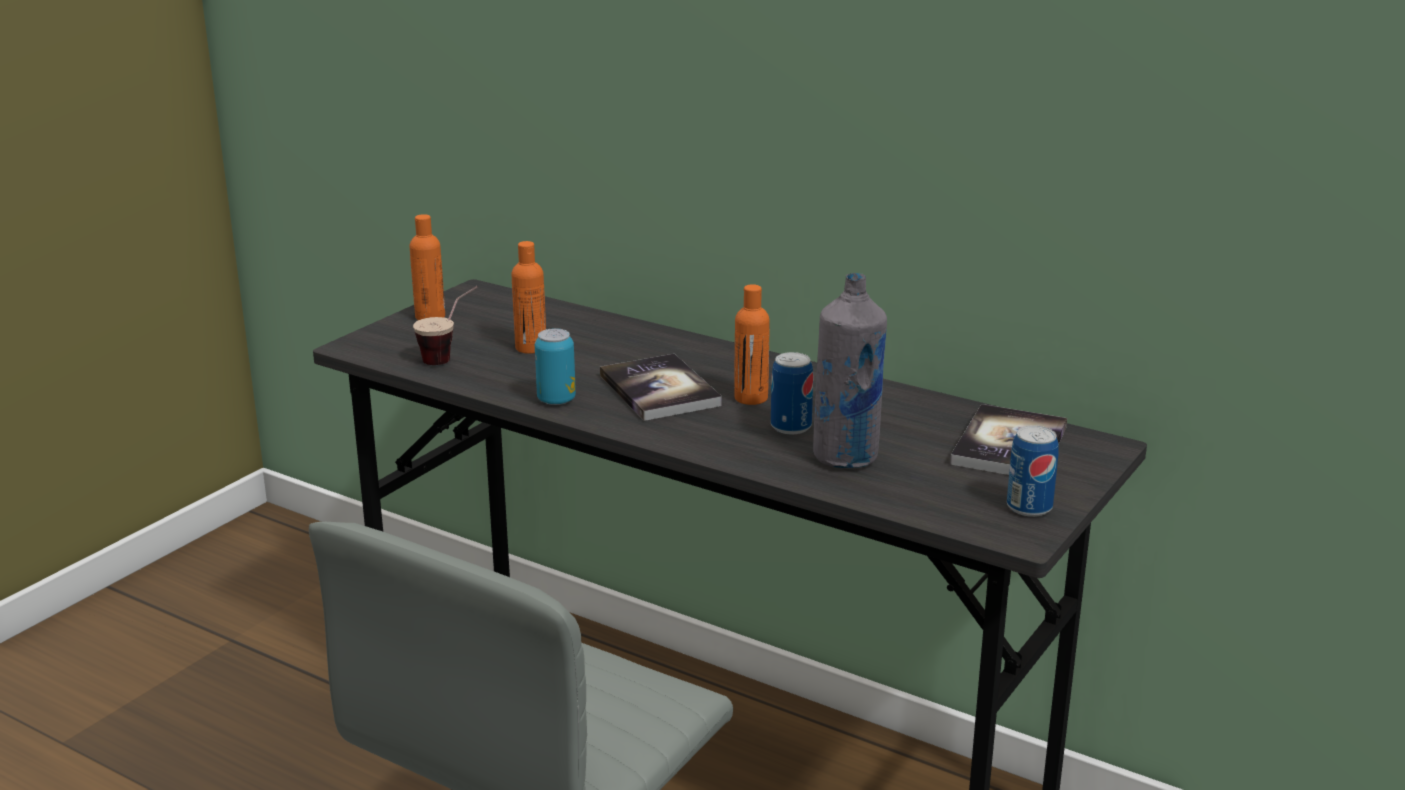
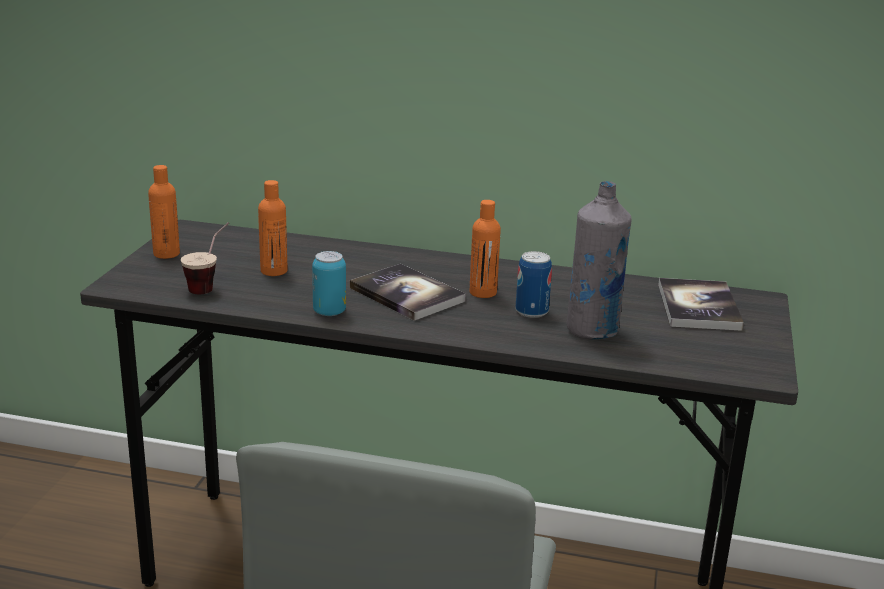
camera: 20 degrees left, 0 degrees up
(1029, 507) = (752, 351): can -> none

